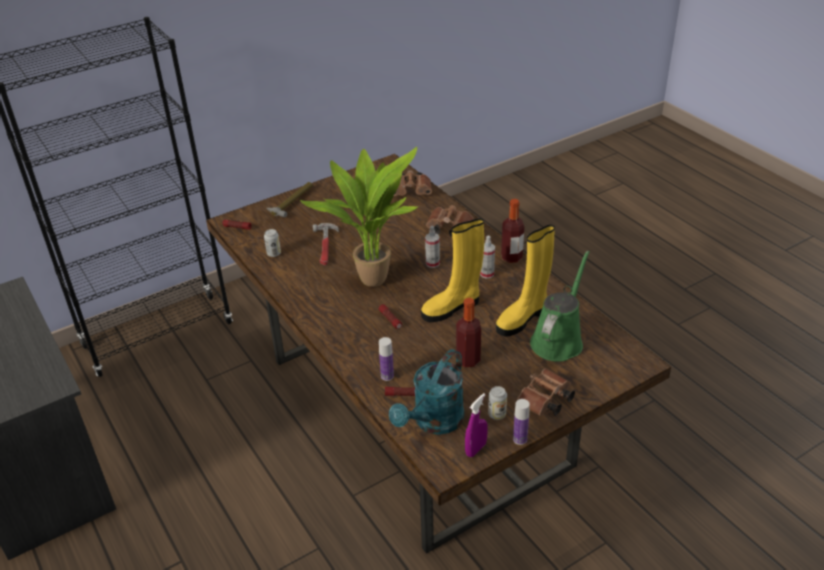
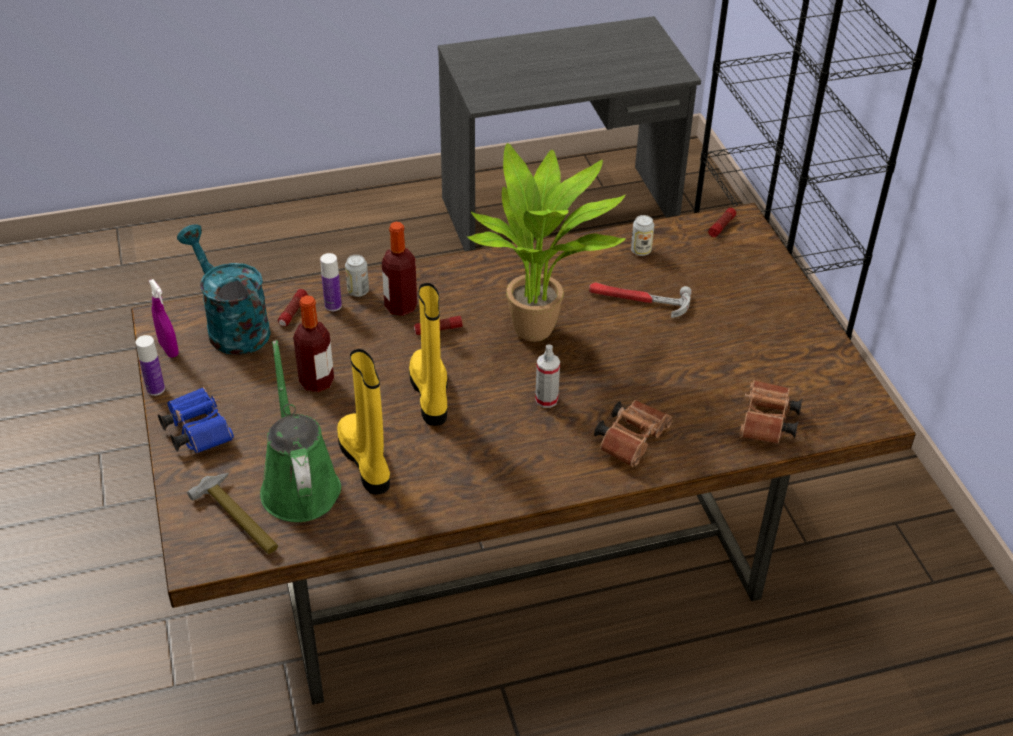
camera: 105 degrees right, 5 degrees up
(292, 202) = (774, 286): hammer -> hammer (239, 519)
(487, 274) = (491, 453): spray bottle -> none
(497, 414) = (207, 381): can -> can (358, 291)
(511, 257) = (520, 495): bottle -> bottle (400, 306)
(545, 402) = (196, 430): brown binoculars -> blue binoculars
(558, 340) = (299, 484): green watering can -> green watering can turned 150 degrees counterclockwise

